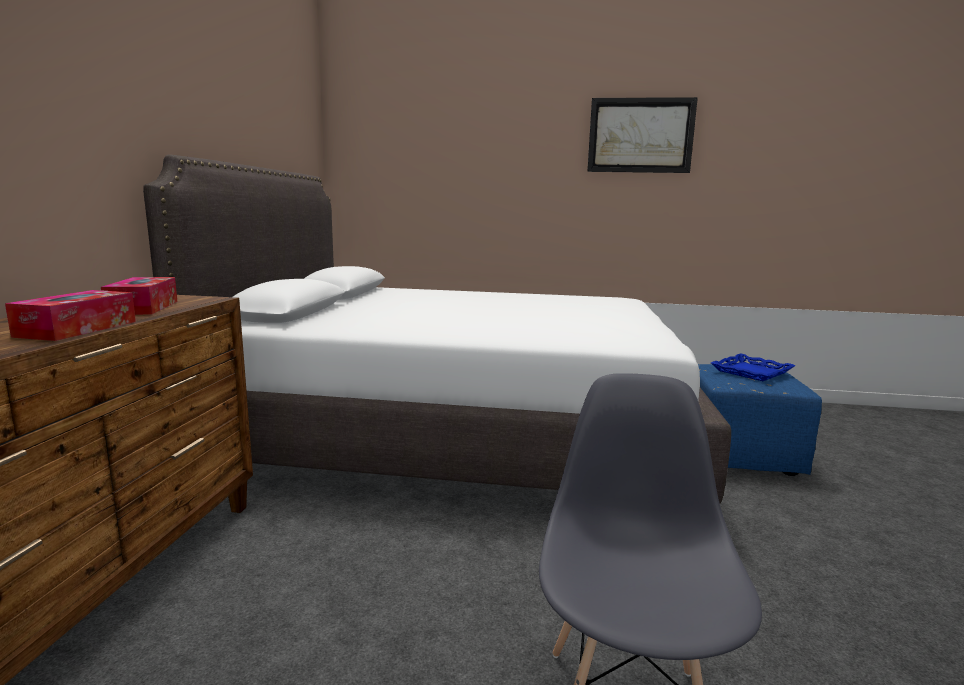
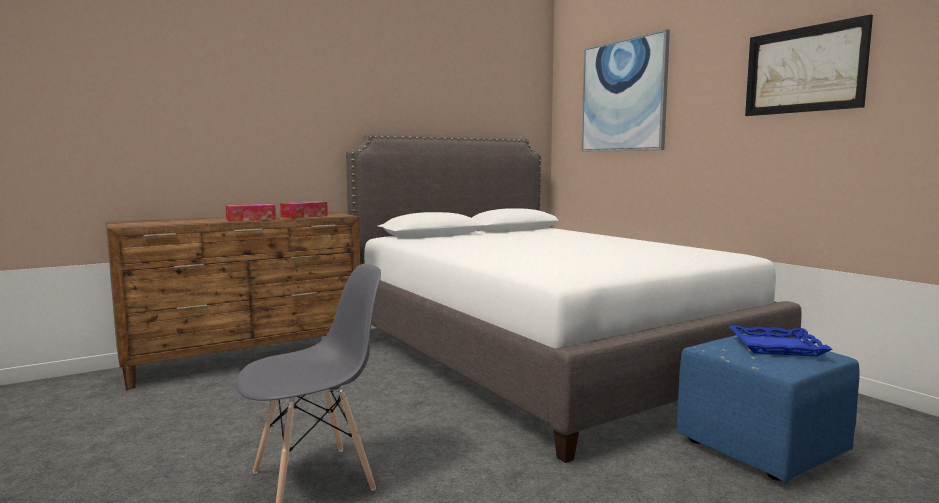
camera: 50 degrees right, 5 degrees down
(438, 137) = (623, 96): none -> picture

